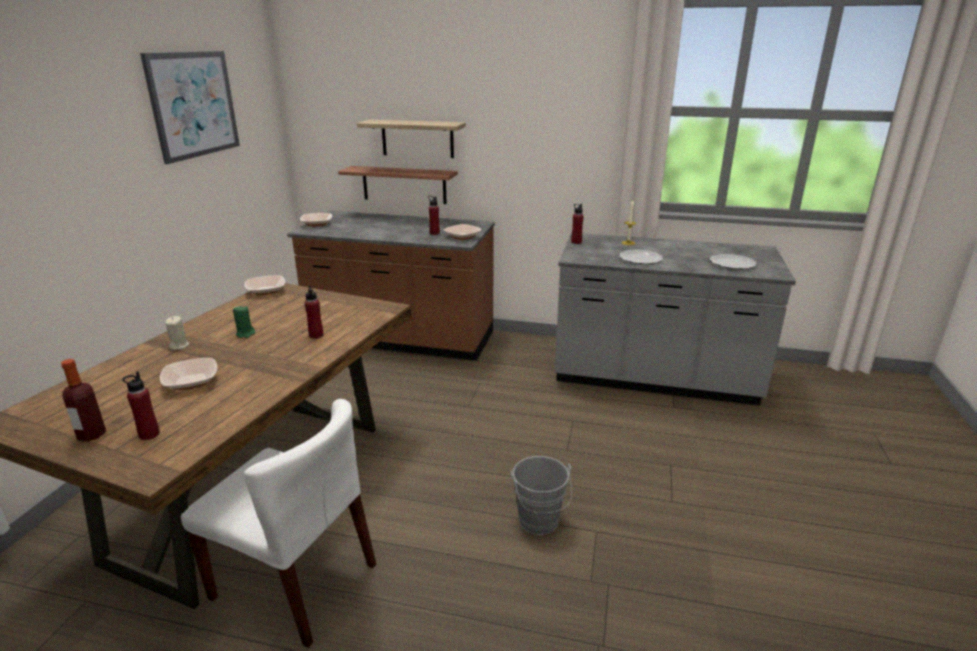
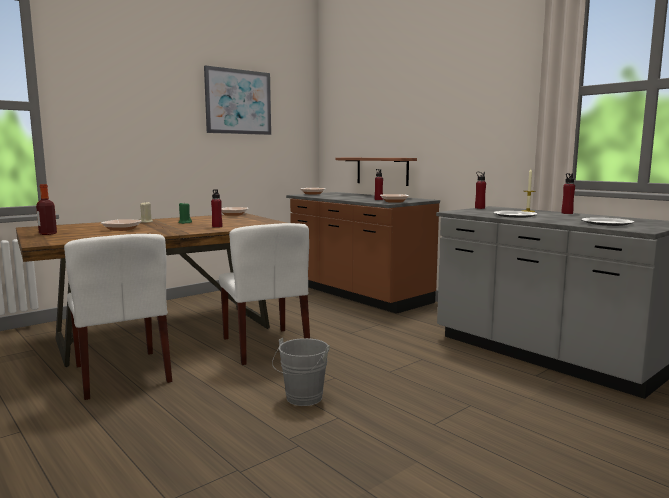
camera: 35 degrees right, 15 degrees down
(149, 434) = (66, 236): red bottle -> red bottle (567, 213)
(407, 461) = (265, 346): none -> white chair
(417, 138) = (392, 133): shelf -> none

